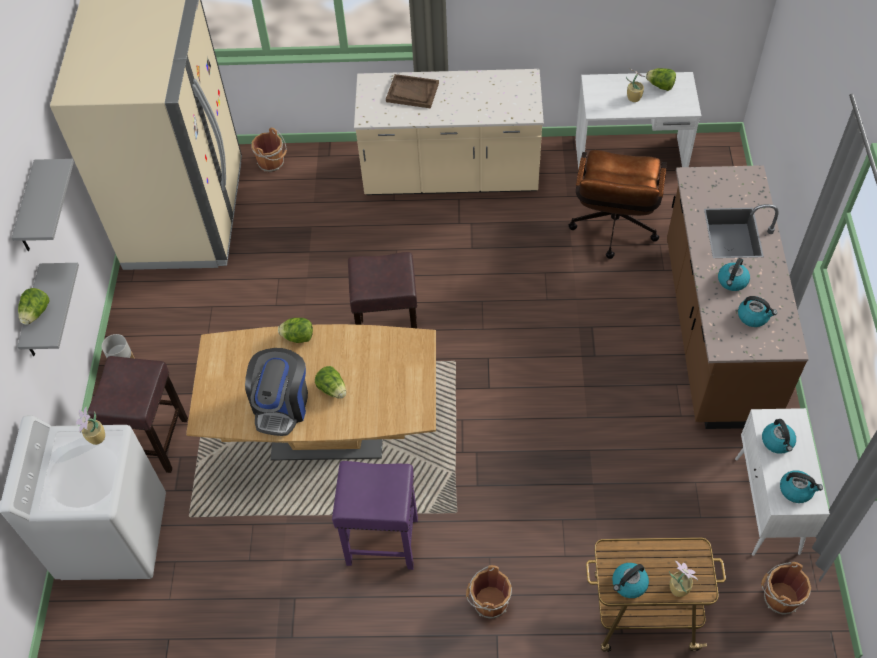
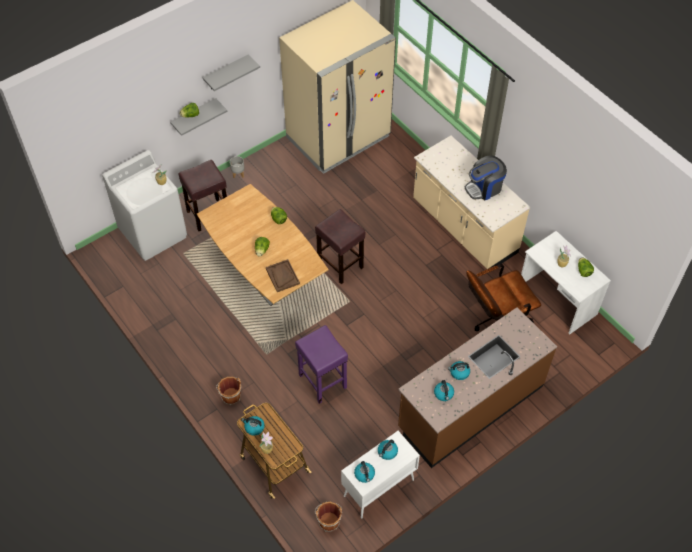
camera: 50 degrees right, 0 degrees up
(272, 163) = (401, 148): brown bucket -> none
(282, 405) = (238, 237): coffee machine -> coffee machine (484, 188)
(381, 541) = (228, 333): purple stool -> purple stool (322, 381)
(412, 92) = (459, 165): brown tray -> brown tray (282, 276)

